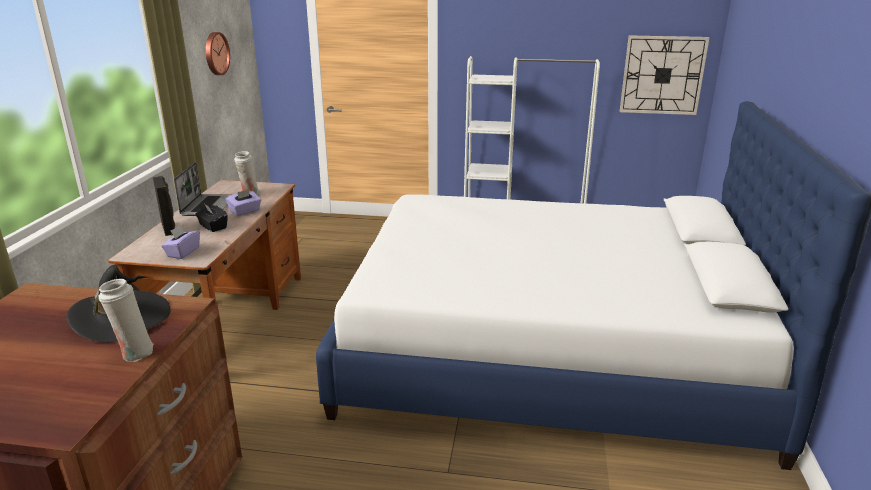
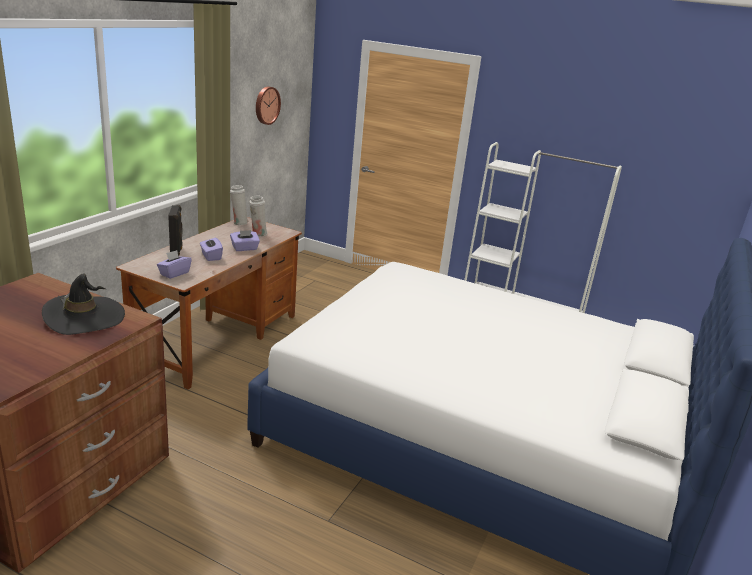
camera: 15 degrees right, 0 degrees up
(134, 353) = (75, 347): white vase -> white vase (239, 223)
(208, 206) = (218, 237): laptop -> none
(213, 227) = (211, 256): black tissue box -> purple tissue box
(662, 75) = (690, 193): wall clock -> none

